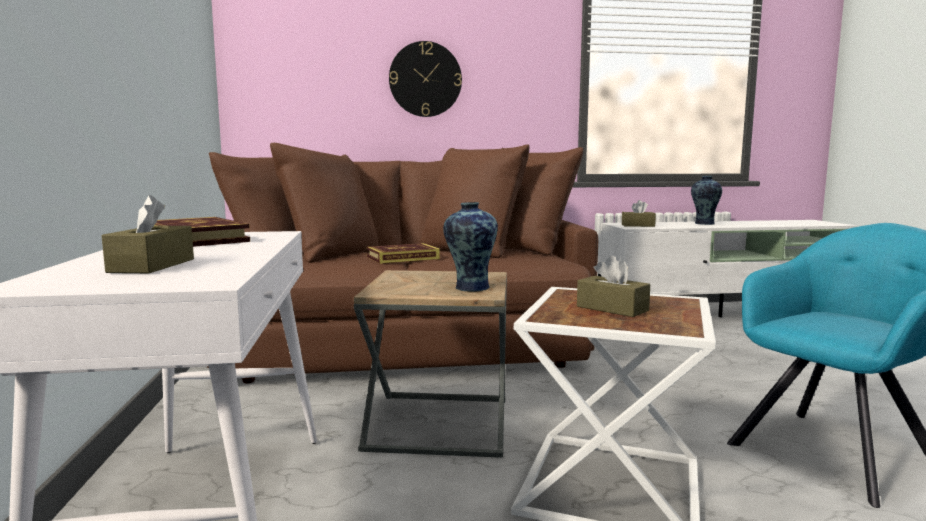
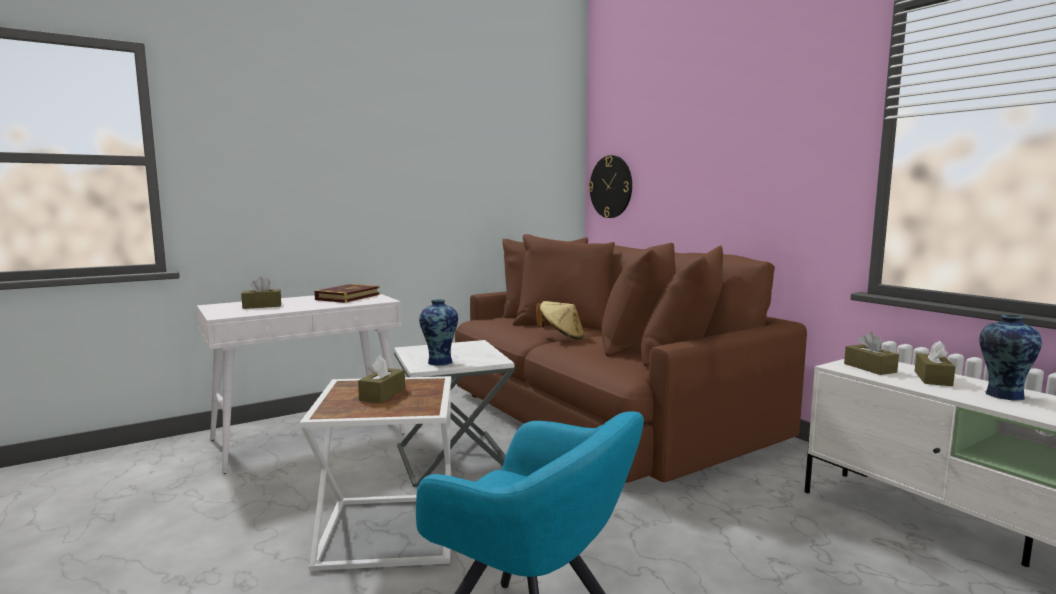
camera: 65 degrees right, 0 degrees up
(402, 258) = (561, 337): book -> beige hat
(425, 79) = (711, 168): wall clock -> wall clock (611, 186)
(439, 424) = (453, 459): brown side table -> white side table
(667, 224) = (933, 378): none -> brown tissue box

